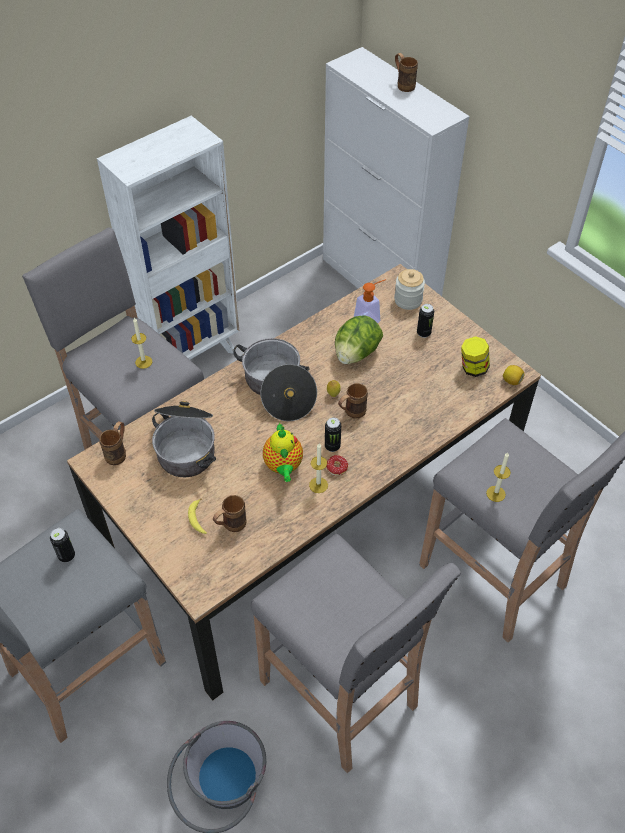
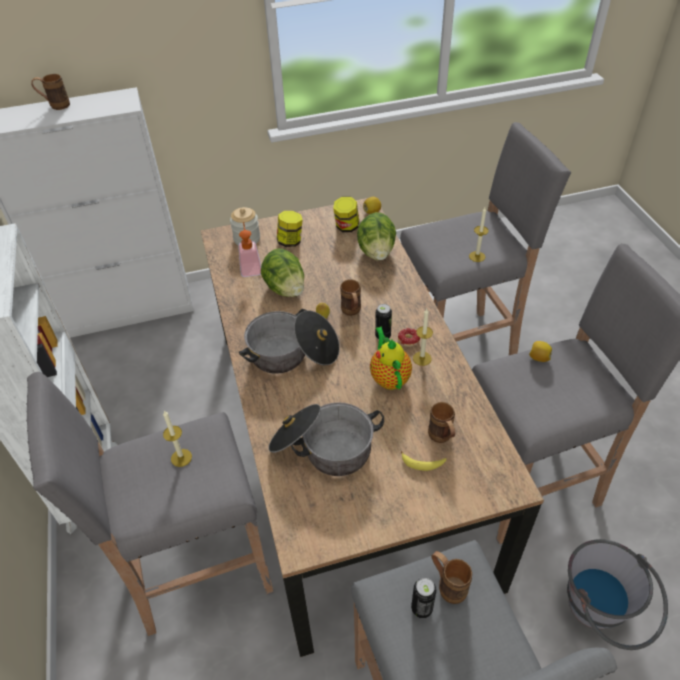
camera: 65 degrees left, 5 degrees down
(118, 452) = (299, 515): brown mug -> brown mug (447, 585)
(283, 467) = (389, 377): teapot -> teapot turned 120 degrees counterclockwise
(368, 583) = (538, 358): none -> lemon
(423, 333) = (290, 241): can -> jar
(449, 405) = (376, 252): none -> lettuce

